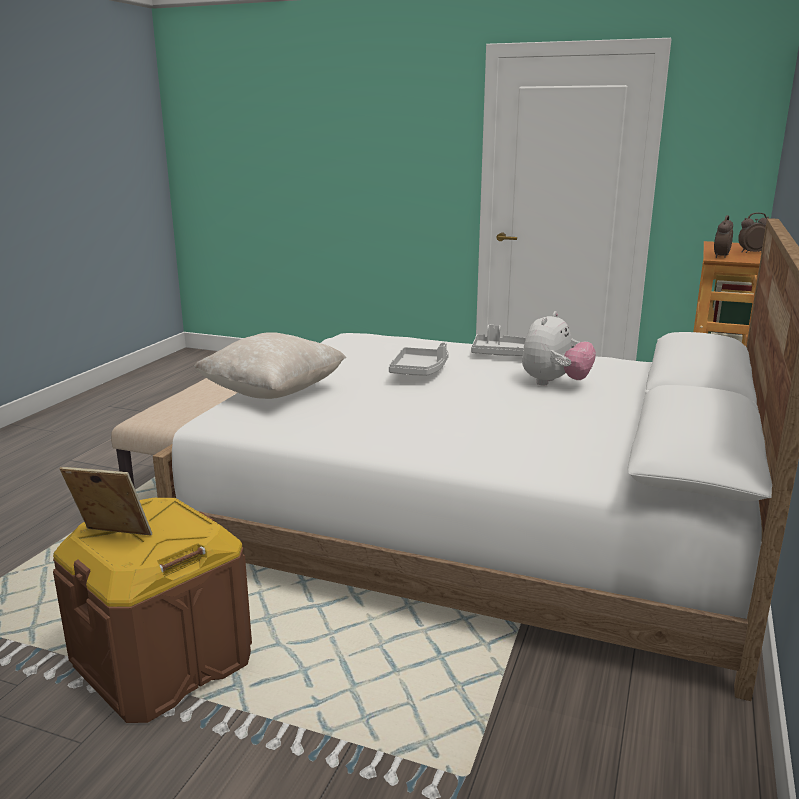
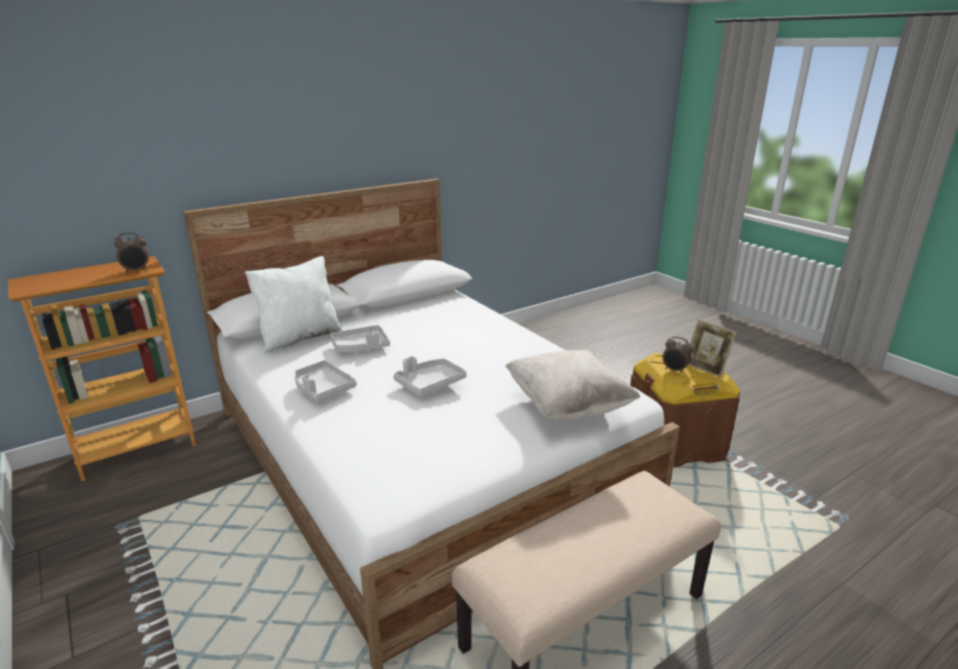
camera: 145 degrees left, 5 degrees up
(554, 383) = (360, 347): plush toy -> grey tray
(634, 377) = (299, 337): none -> white pillow
(751, 253) = (92, 269): alarm clock -> alarm clock (674, 370)

